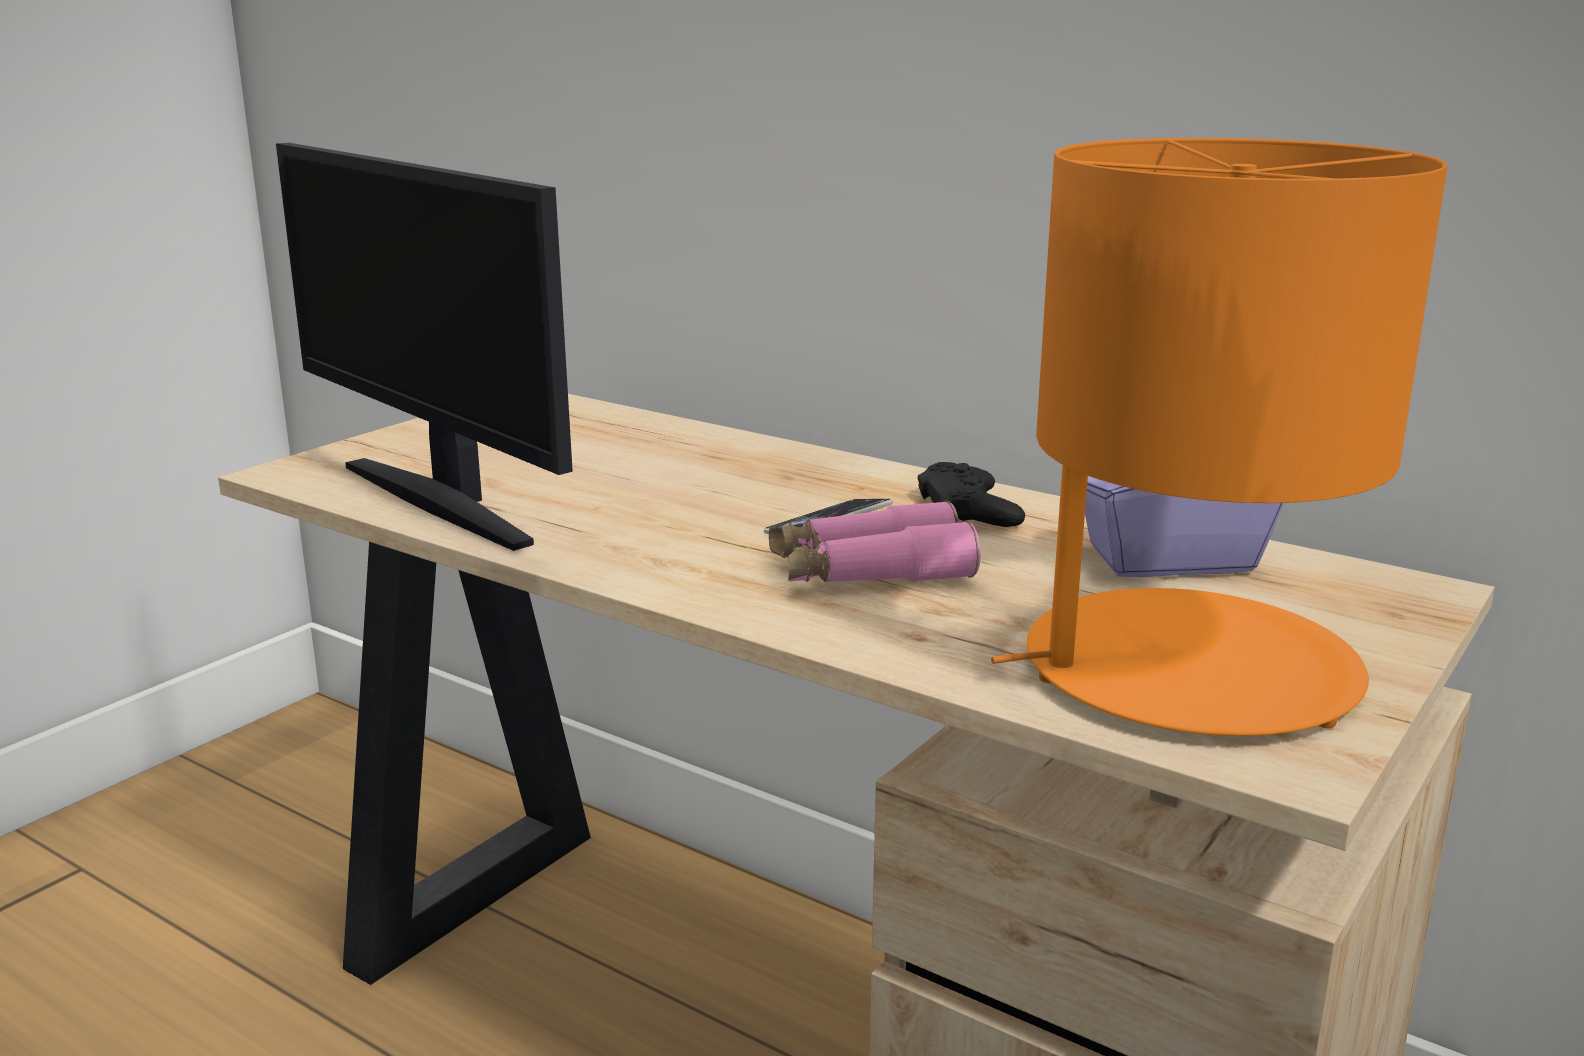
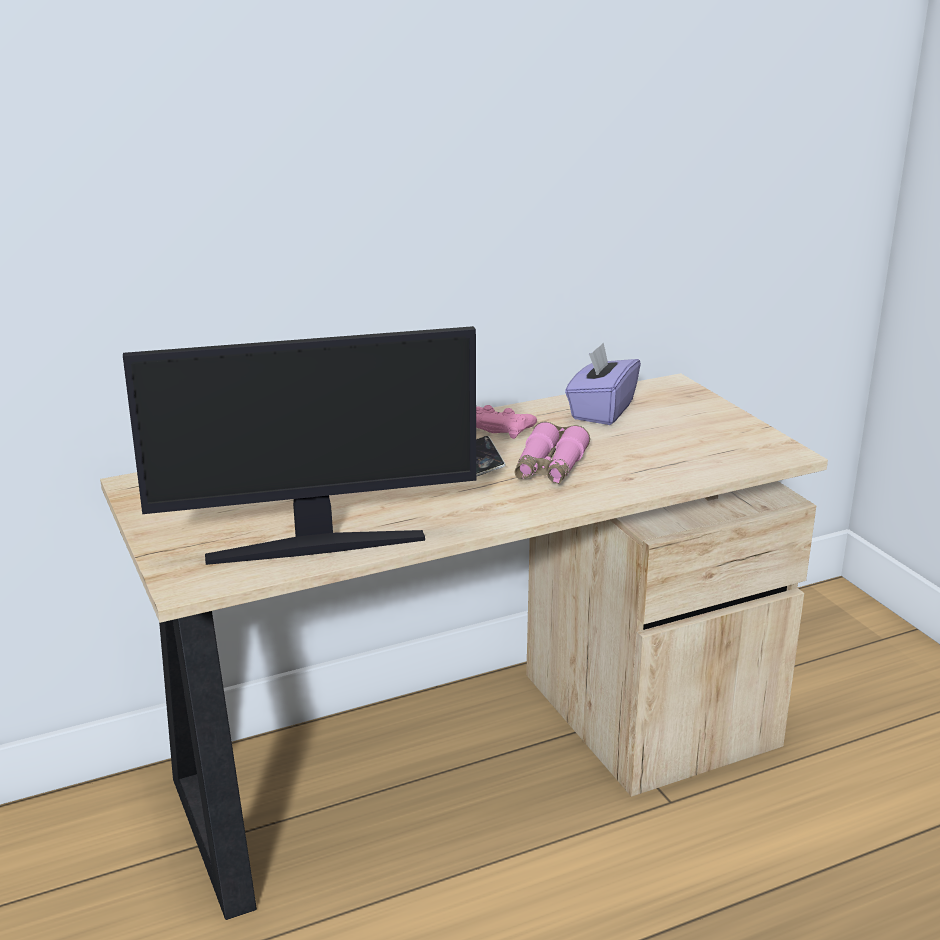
camera: 60 degrees left, 5 degrees up
(968, 510) = (498, 428): black game controller -> pink game controller
(1185, 668) = (702, 443): orange table lamp -> none

